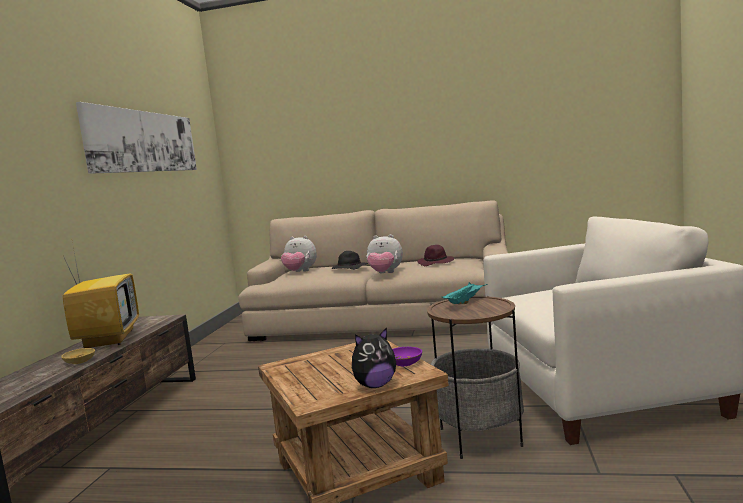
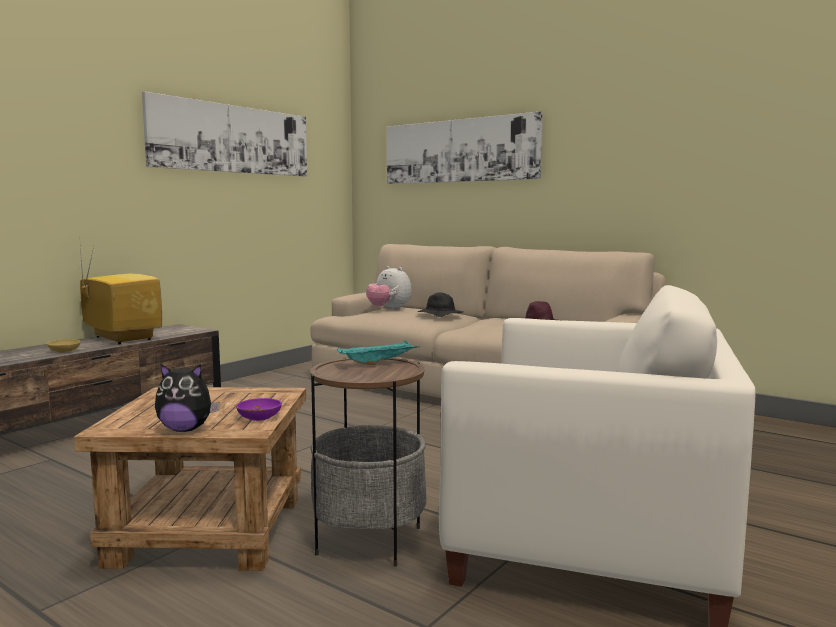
camera: 25 degrees right, 0 degrees up
(108, 339) = (120, 338): television -> television turned 60 degrees counterclockwise
(325, 138) = (459, 151): none -> picture
(385, 273) = (466, 327): plush toy -> none

